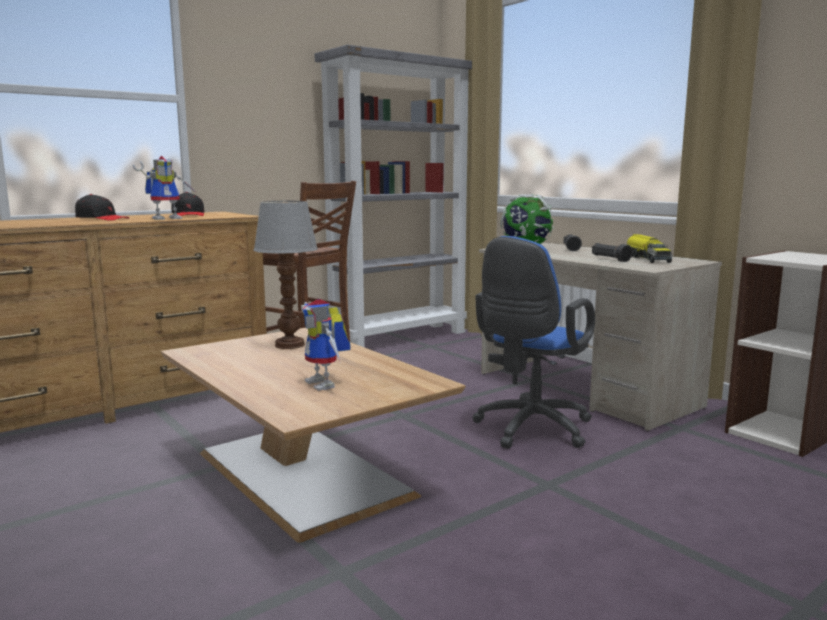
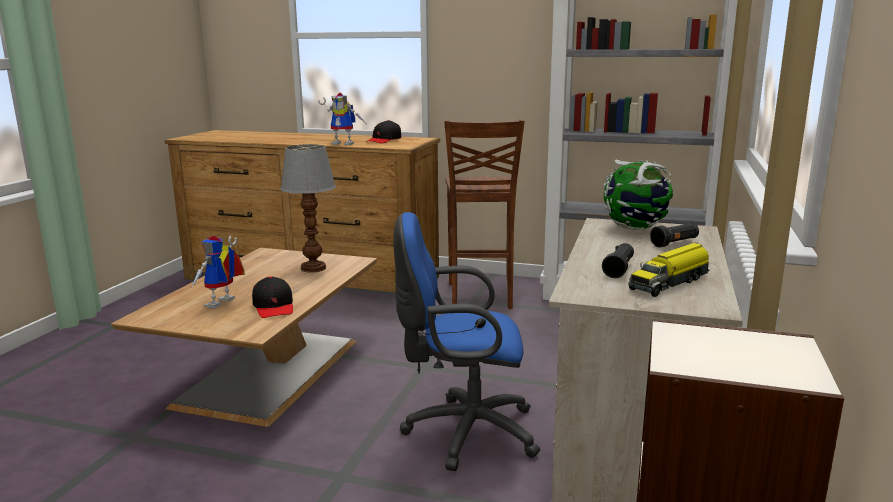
camera: 55 degrees right, 5 degrees up
(102, 219) = (319, 138): black cap -> black cap (274, 307)

